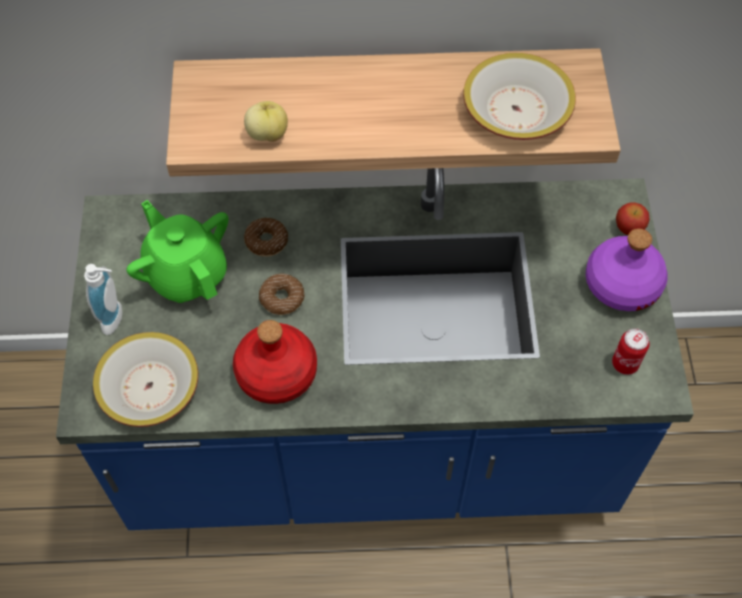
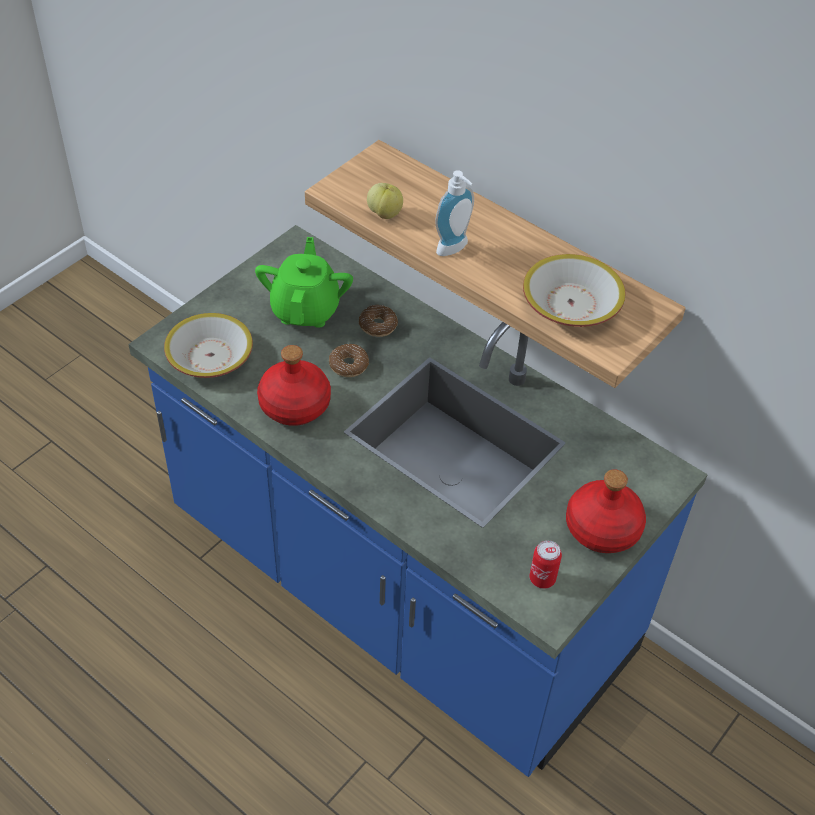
camera: 40 degrees right, 10 degrees down
(116, 319) = (234, 305): soap dispenser -> soap dispenser (455, 249)
(621, 283) = (602, 527): purple bottle -> red bottle
(629, 228) = (653, 497): apple -> none

